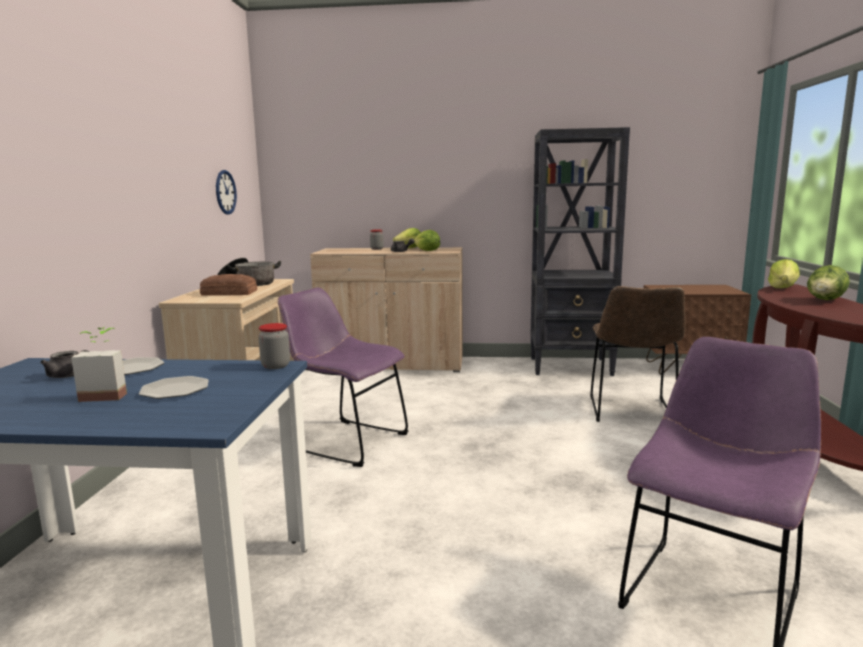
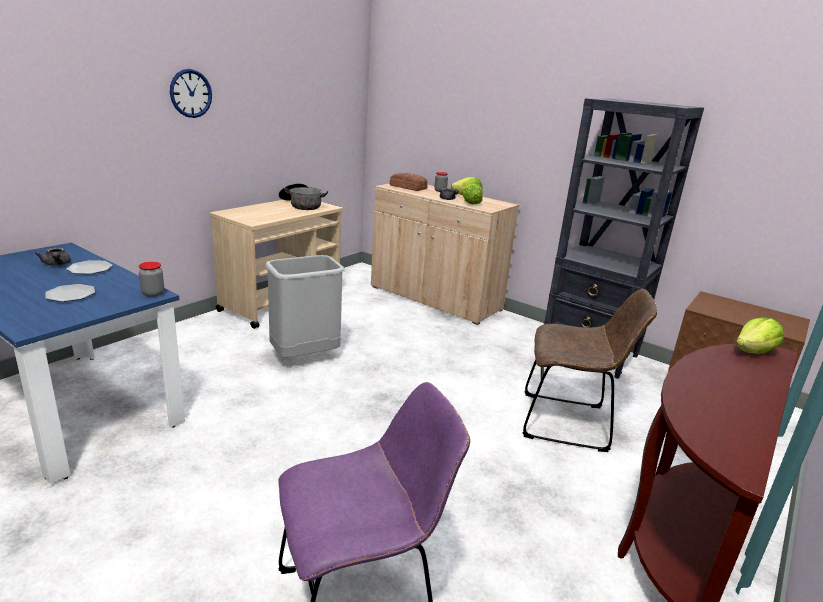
camera: 30 degrees right, 10 degrees up
(106, 394) = (40, 286): potted plant -> none
(225, 192) = (313, 122): wall clock -> wall clock (191, 93)
(229, 293) = (267, 213): bread -> bread (408, 187)
(345, 441) = (305, 356): purple chair -> grey trash can
(632, 412) = (569, 423): brown chair -> brown chair turned 120 degrees counterclockwise
(825, 300) = (746, 387): lettuce -> none

